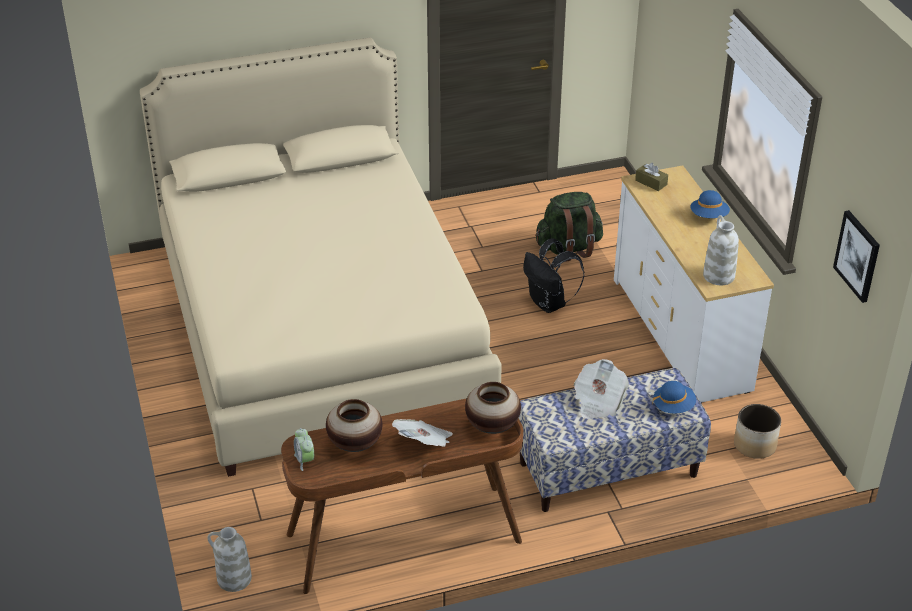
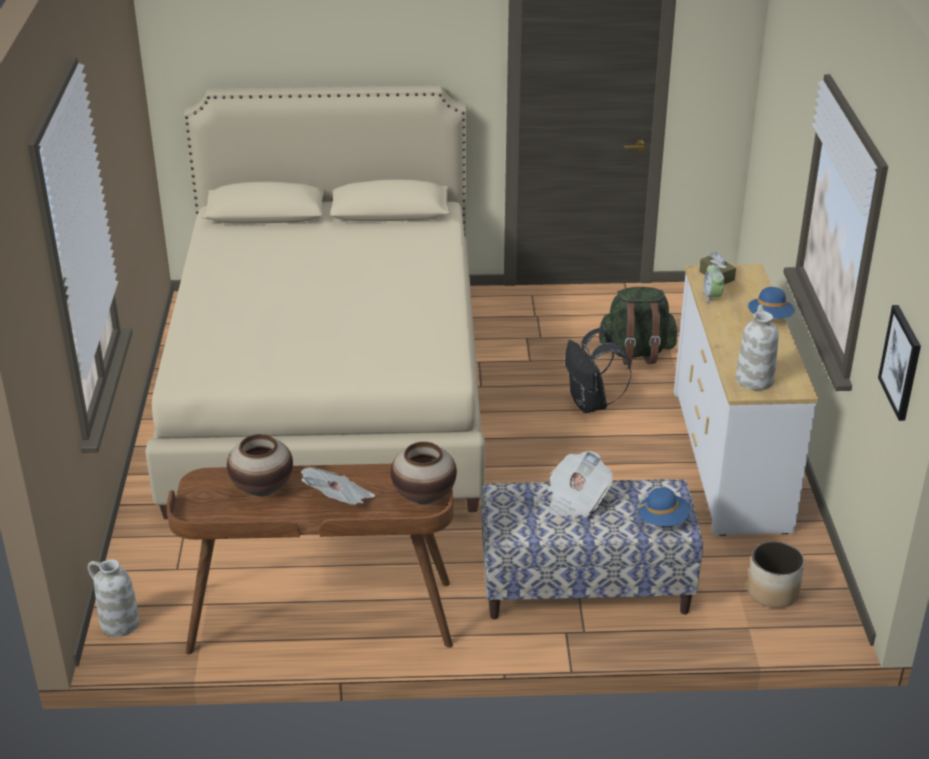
camera: 15 degrees right, 5 degrees down
(305, 460) = (199, 495): alarm clock -> alarm clock (711, 298)

